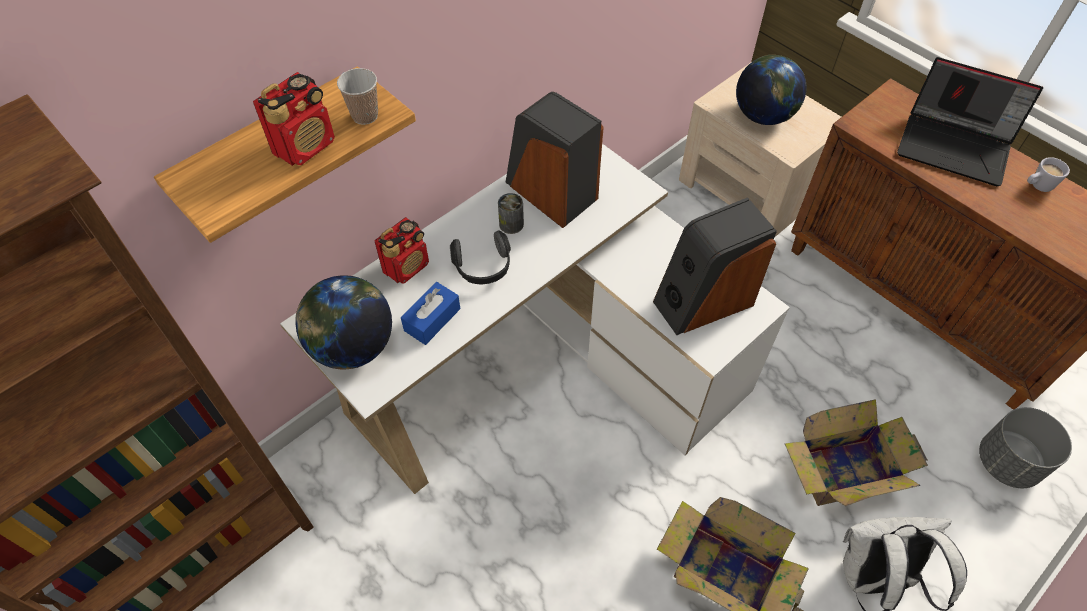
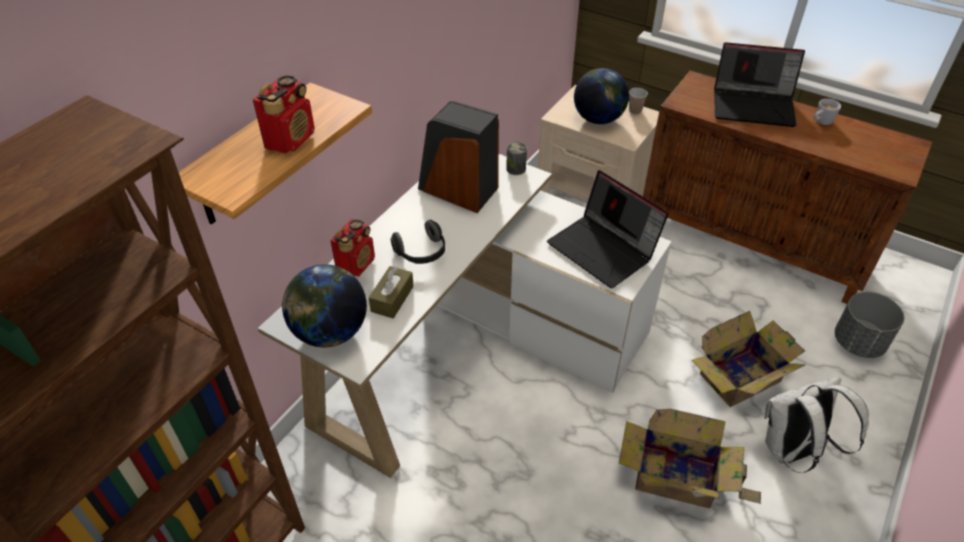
camera: 15 degrees left, 10 degrees down
(365, 116) = (332, 112): cup -> cup (635, 111)
(432, 319) = (392, 299): blue tissue box -> brown tissue box
(511, 224) = (434, 218): can -> can (516, 169)
(703, 301) = (604, 250): speaker -> laptop

